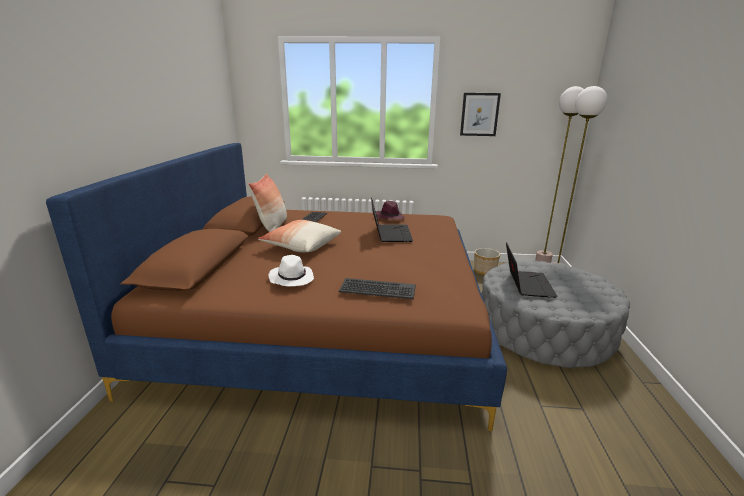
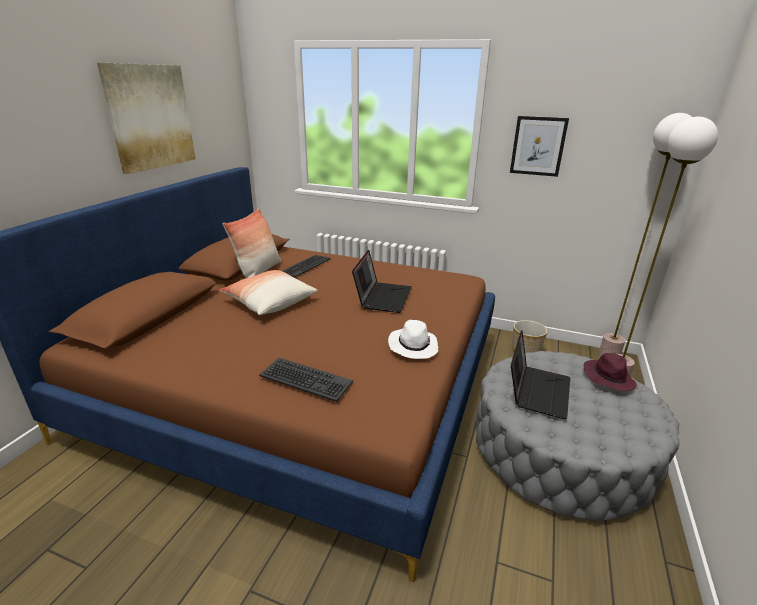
camera: 15 degrees right, 5 degrees up
(172, 95) = (150, 117): none -> picture
(291, 278) = (226, 347): white hat -> white hat (413, 346)
(389, 217) = (400, 272): purple hat -> purple hat (608, 377)

